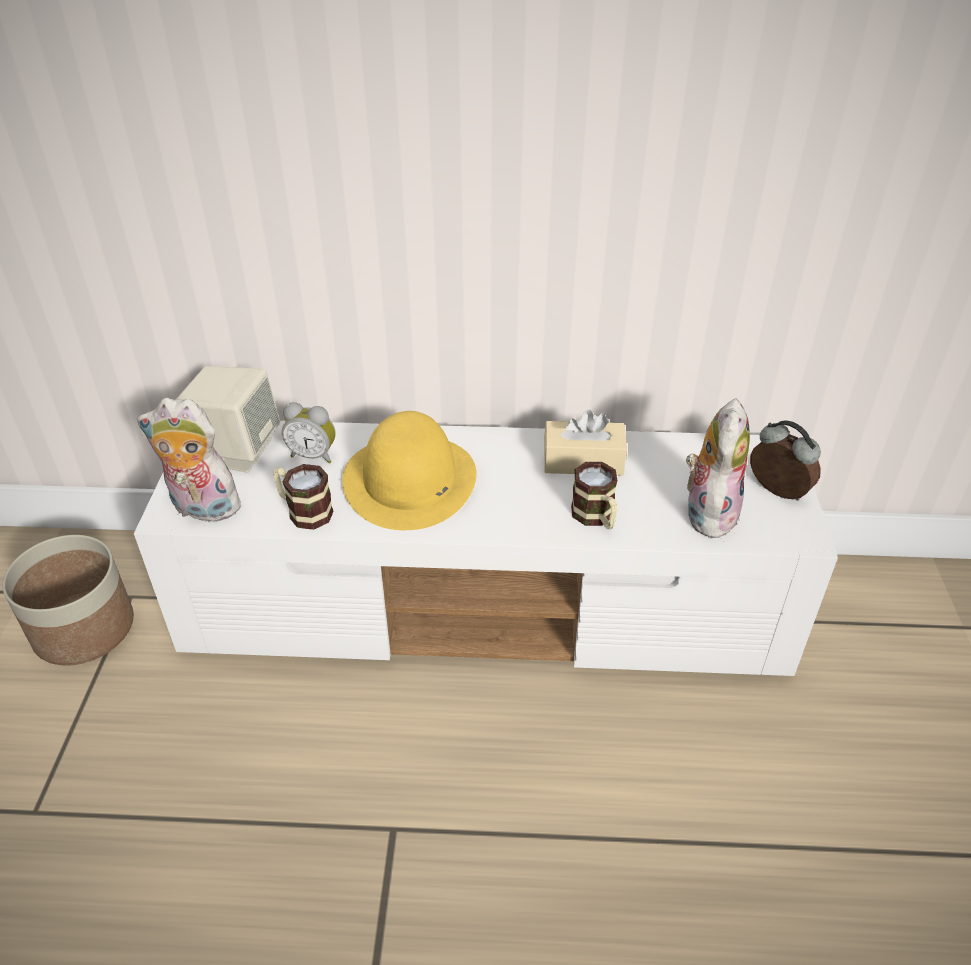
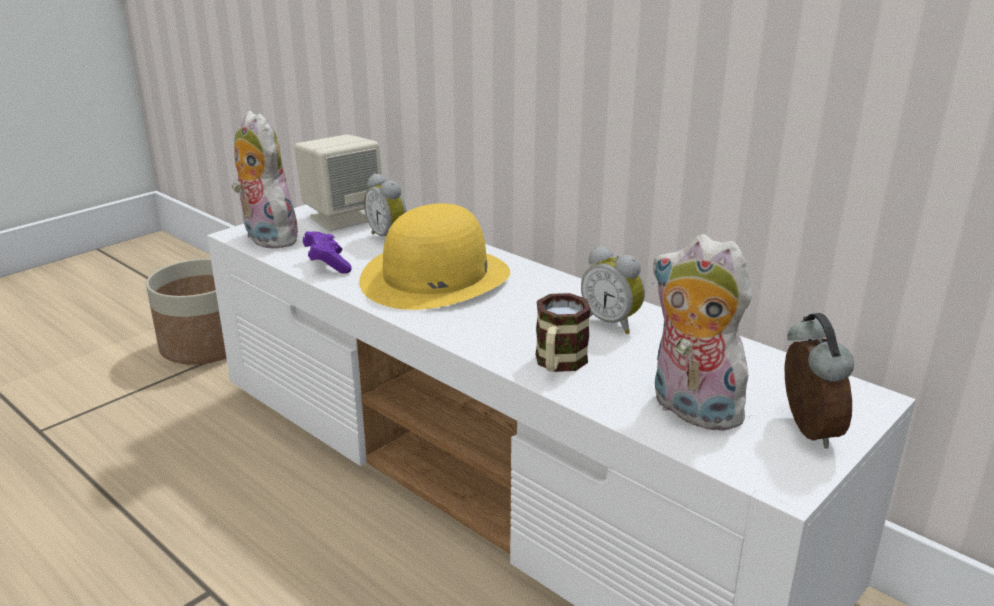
camera: 40 degrees right, 15 degrees down
(304, 511) = (327, 264): mug -> purple game controller
(583, 461) = (612, 323): beige tissue box -> alarm clock
(708, 511) = (690, 410): plush toy -> plush toy turned 105 degrees counterclockwise

